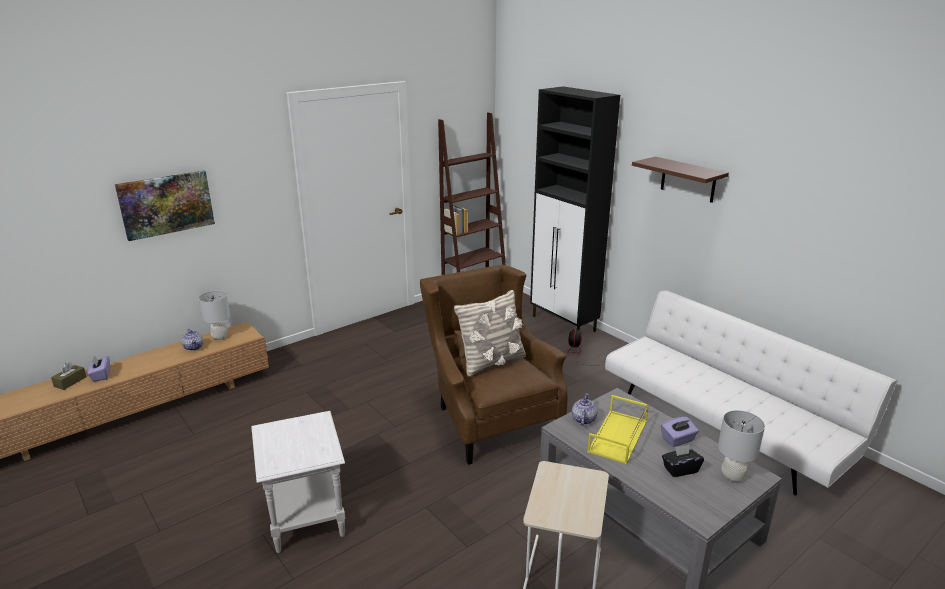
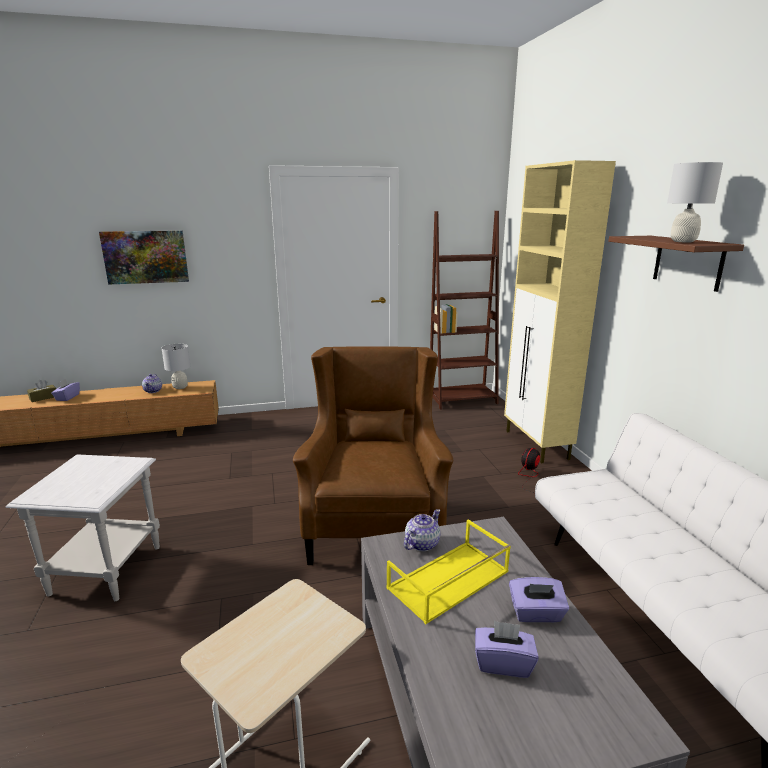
camera: 25 degrees right, 5 degrees down
(491, 362) = (370, 452): beige pillow -> none
(564, 324) = (536, 445): black cabinet -> beige cabinet
(680, 469) = (503, 663): black tissue box -> purple tissue box
(731, 476) = (586, 708): grey table lamp -> grey table lamp (682, 242)

